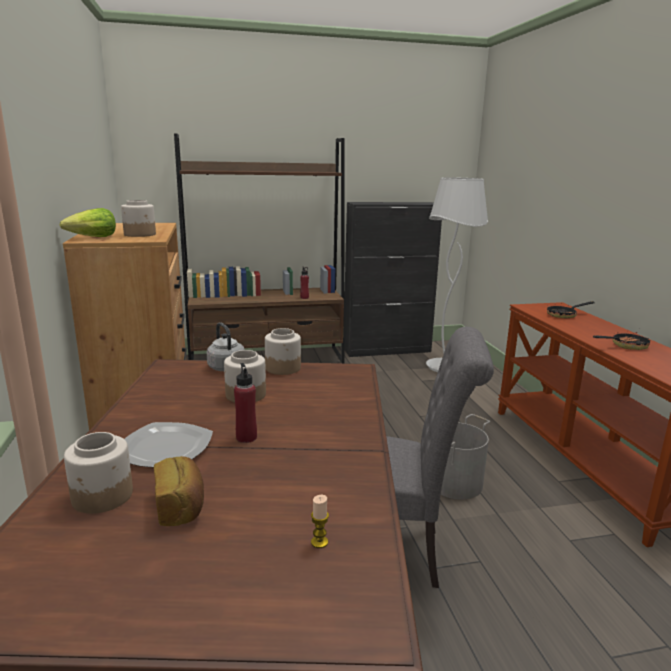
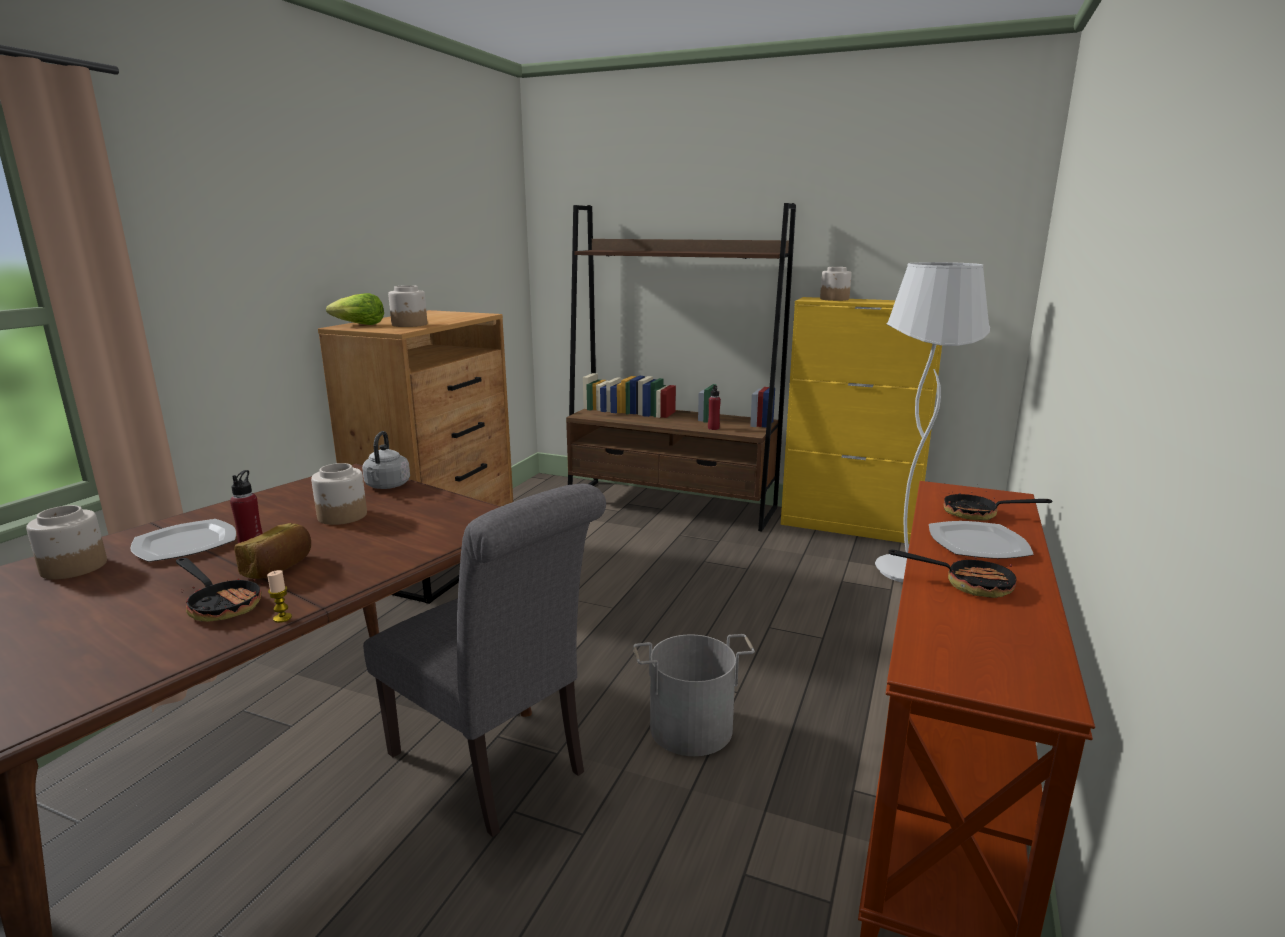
camera: 35 degrees right, 0 degrees up
(181, 506) = (91, 594): bread -> bread (279, 567)
(283, 368) = (434, 498): jar -> jar (834, 299)
(311, 473) = (221, 604): none -> frying pan
(319, 542) = (93, 663): candle -> candle (282, 618)
(387, 350) = (849, 527): black cabinet -> yellow cabinet
(592, 328) = (977, 544): none -> plate

